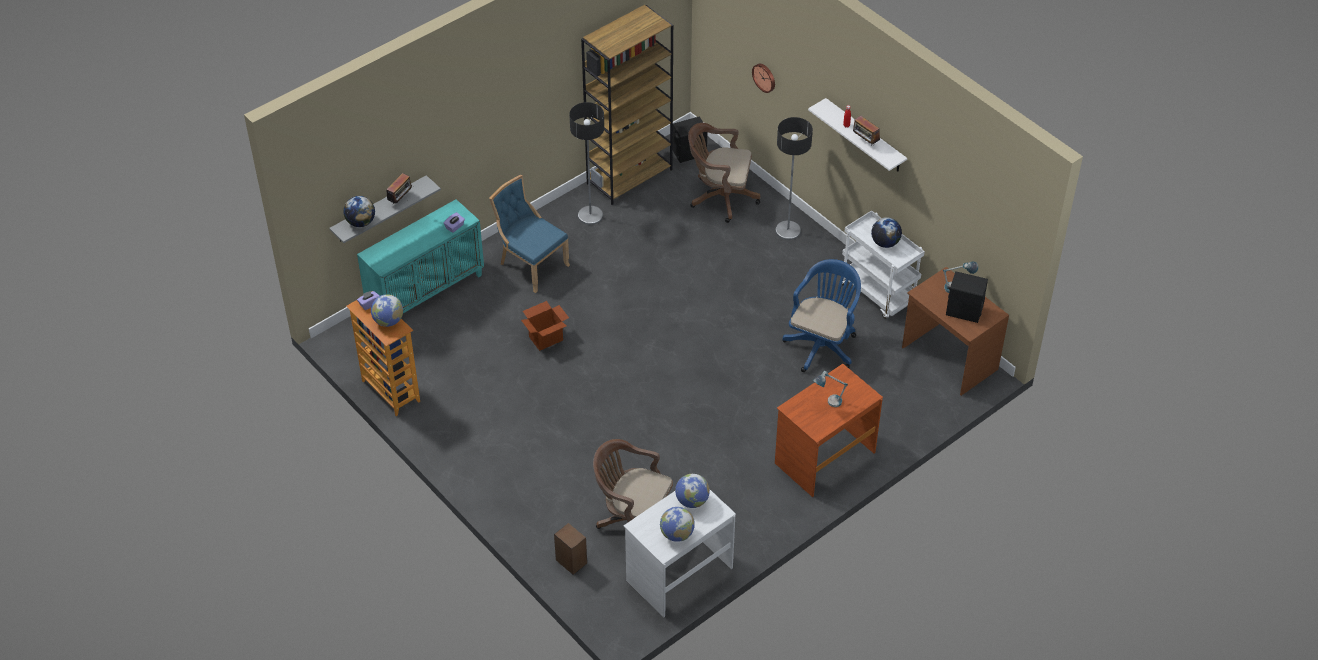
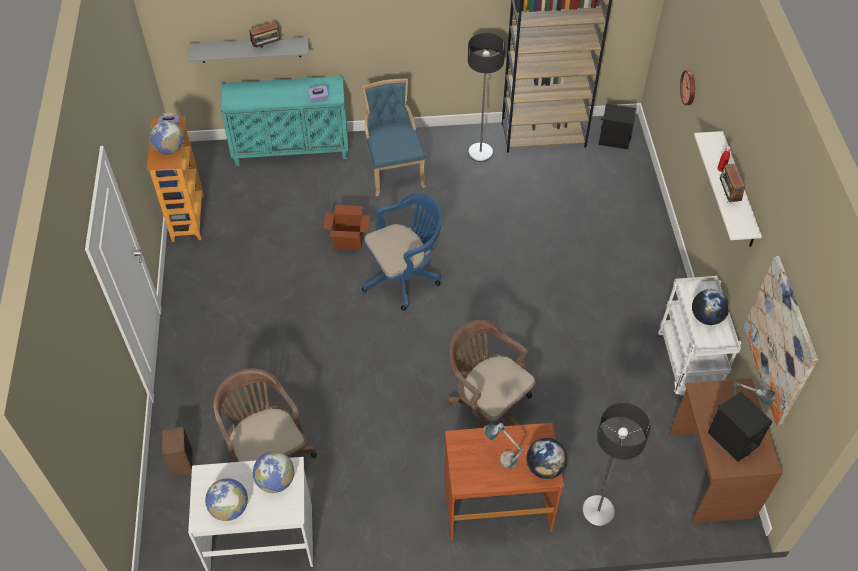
camera: 35 degrees right, 5 degrees up
(361, 222) = (217, 51): globe -> globe (545, 467)
(720, 197) = (609, 193): brown office chair -> brown office chair (487, 408)
(788, 230) = (647, 255): floor lamp -> floor lamp (598, 511)
(822, 344) = (590, 385): blue office chair -> blue office chair (404, 277)
(961, 223) = (780, 341): none -> picture

